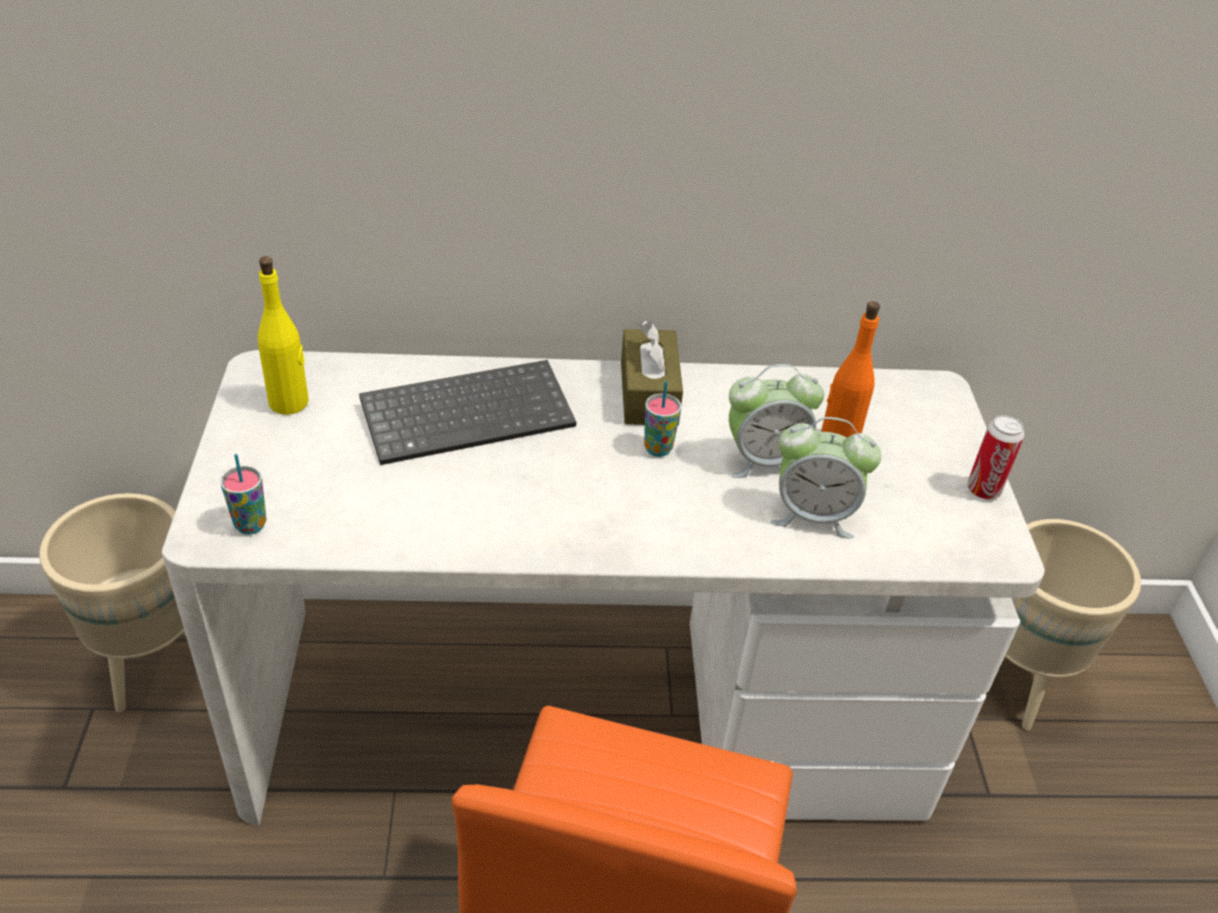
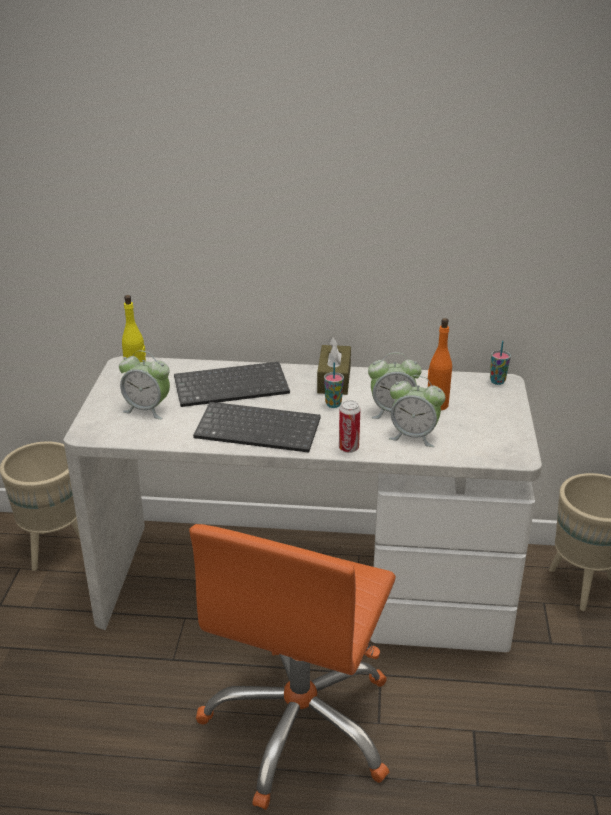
camera: 10 degrees right, 10 degrees down
(250, 525) = (109, 429): cup -> cup (497, 381)
(318, 473) = (147, 409): none -> alarm clock
(535, 510) = (260, 429): none -> keyboard
(983, 490) = (516, 428): can -> can (348, 448)

